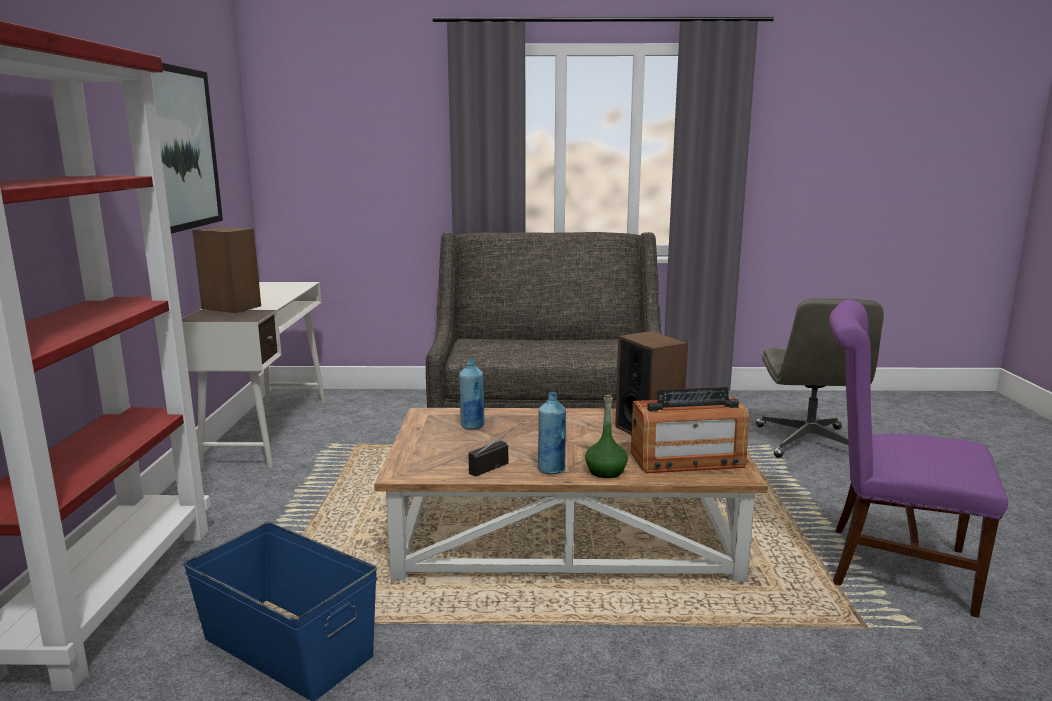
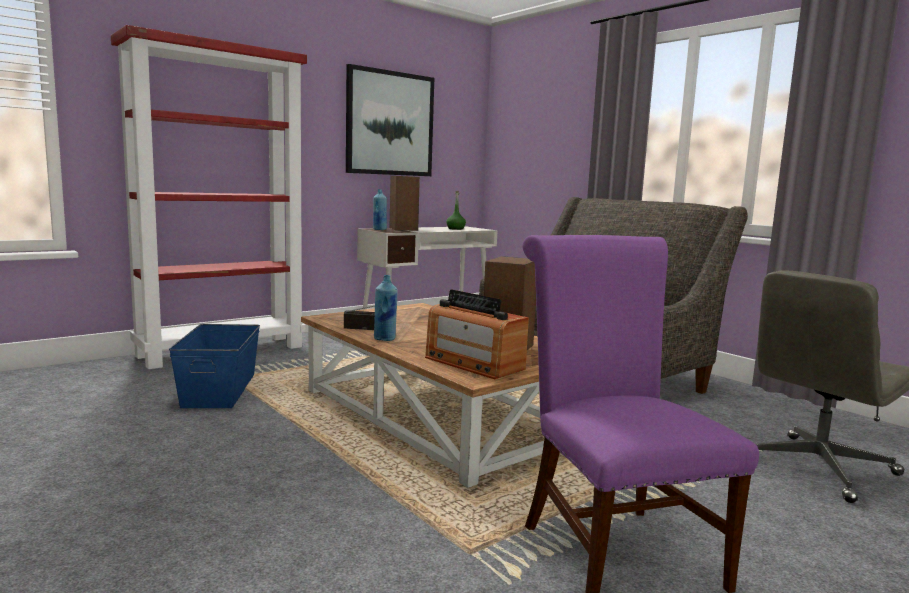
camera: 50 degrees right, 5 degrees down
(472, 426) = (420, 316): blue bottle -> blue bottle (379, 229)
(605, 471) = (407, 349): green bottle -> green bottle (455, 229)

